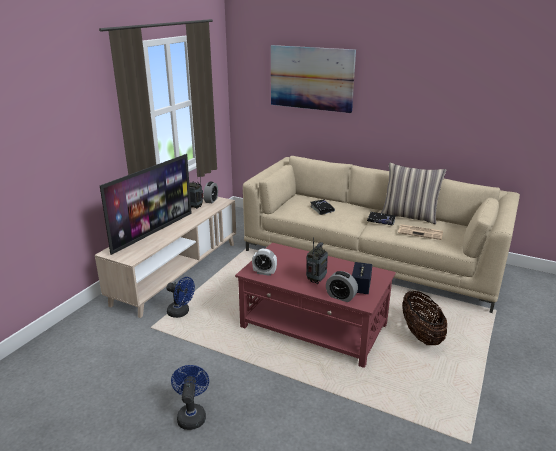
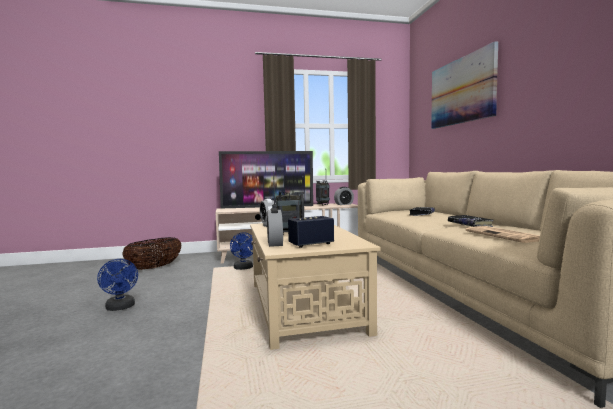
camera: 50 degrees right, 20 degrees down
(191, 415) = (120, 308): blue fan -> blue fan turned 105 degrees clockwise
(314, 326) = (303, 307): red coffee table -> beige coffee table
(409, 216) = (526, 229): pillow -> none
(421, 334) = (402, 363): basket -> basket (154, 268)

